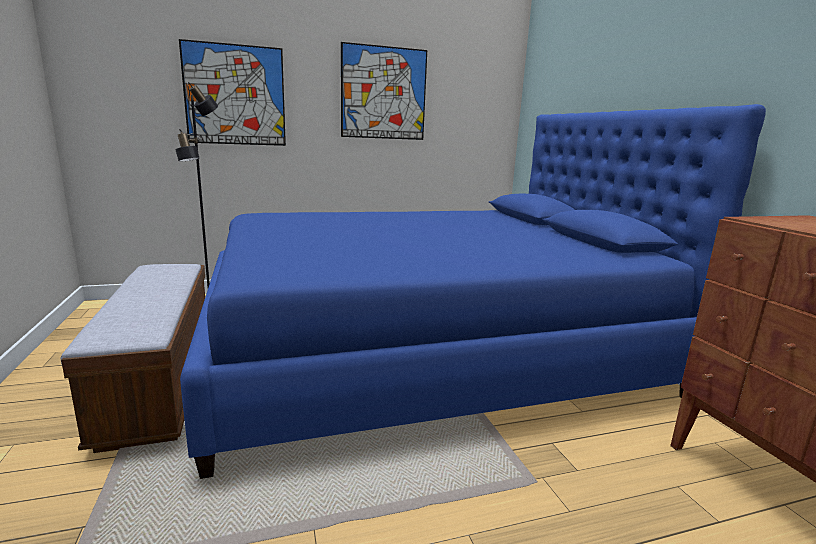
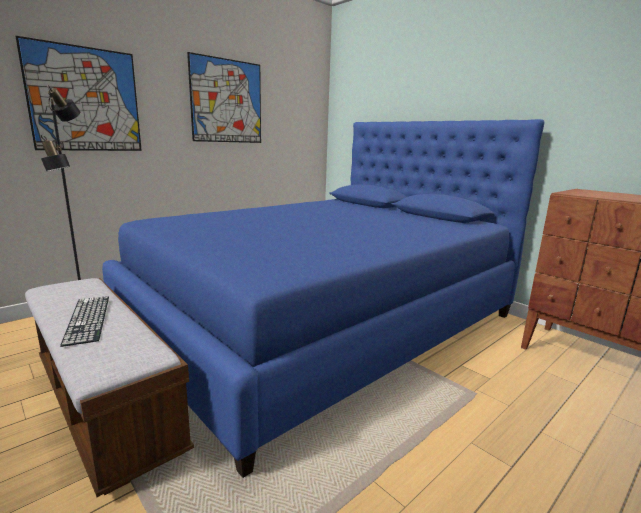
camera: 25 degrees left, 0 degrees up
(142, 295) = (88, 319): none -> keyboard

